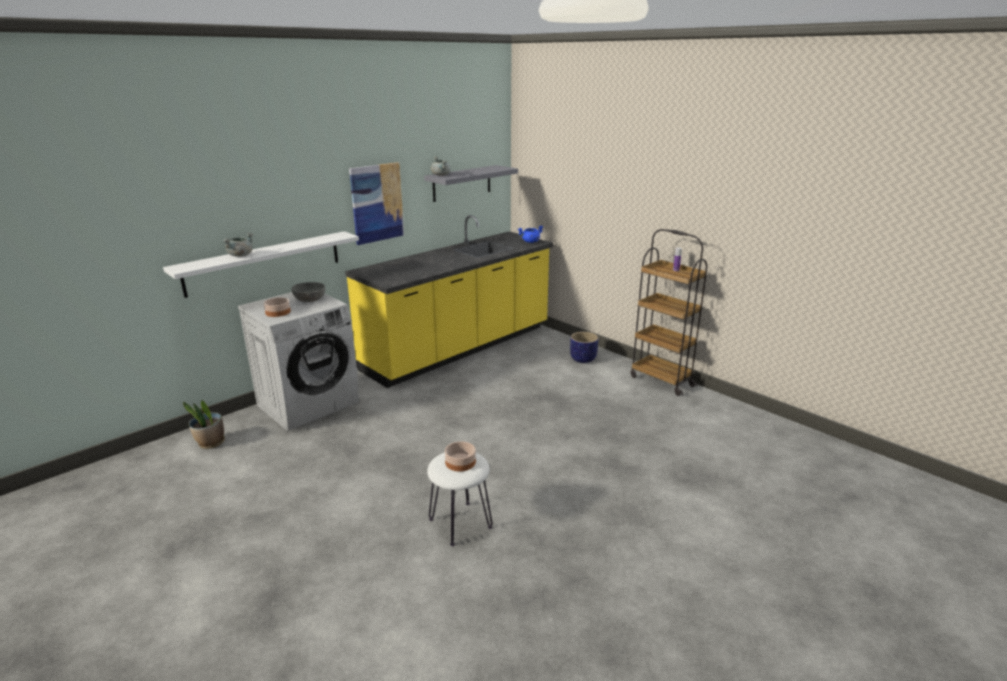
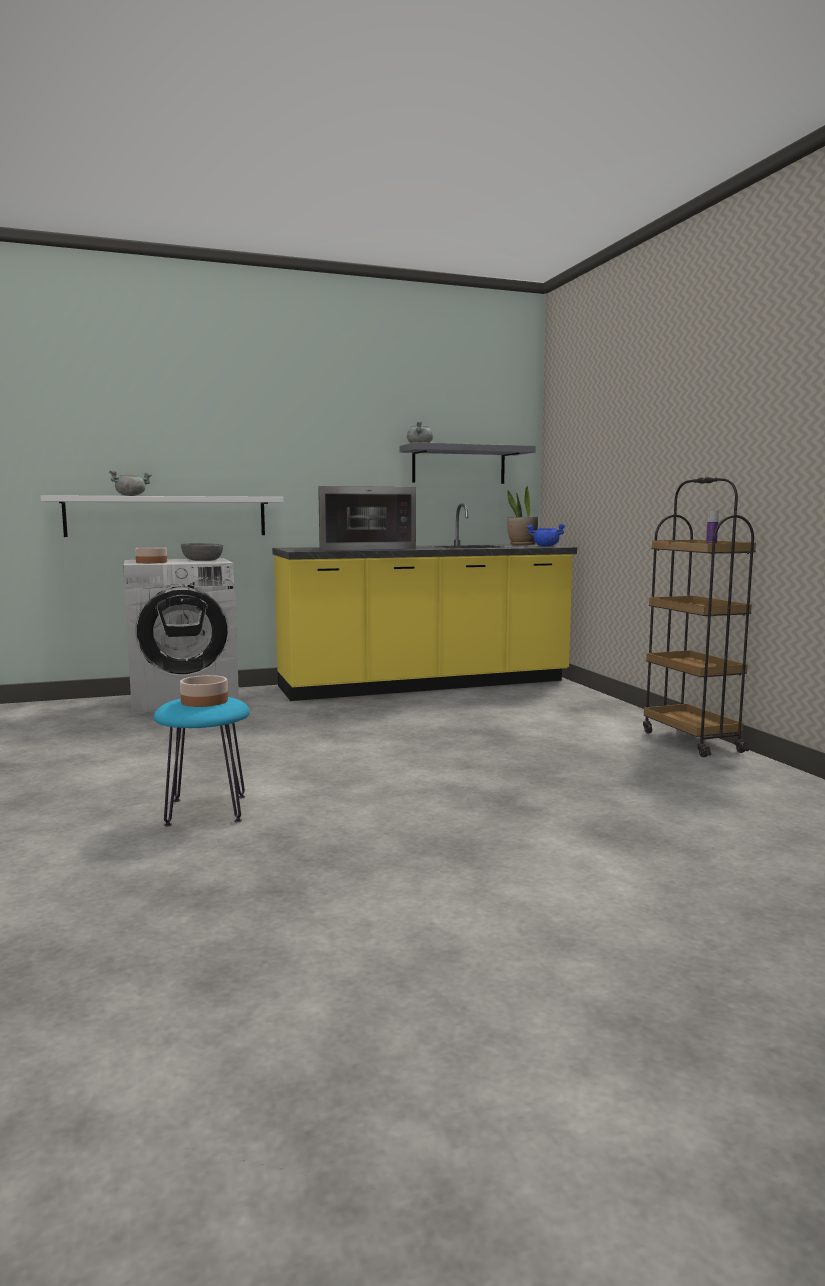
camera: 25 degrees right, 15 degrees down
(211, 443) = (47, 712): potted plant -> potted plant (522, 545)
(377, 203) = (327, 470): picture -> none
(421, 268) = (362, 548): none -> microwave
(460, 523) = (206, 810): white stool -> turquoise stool
(583, 359) = (589, 710): planter -> none

